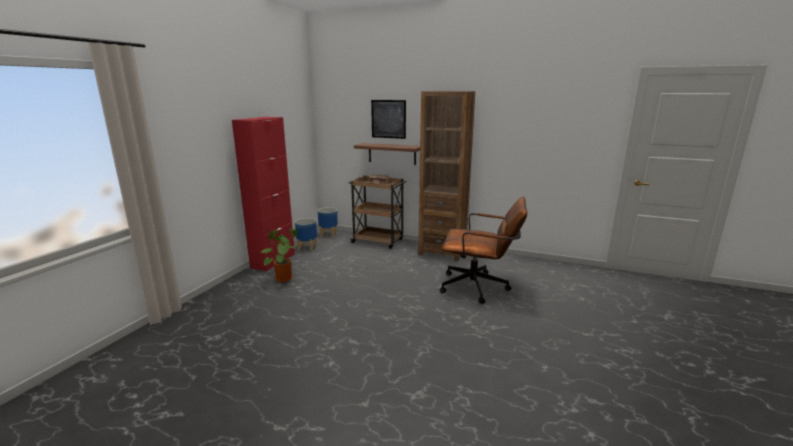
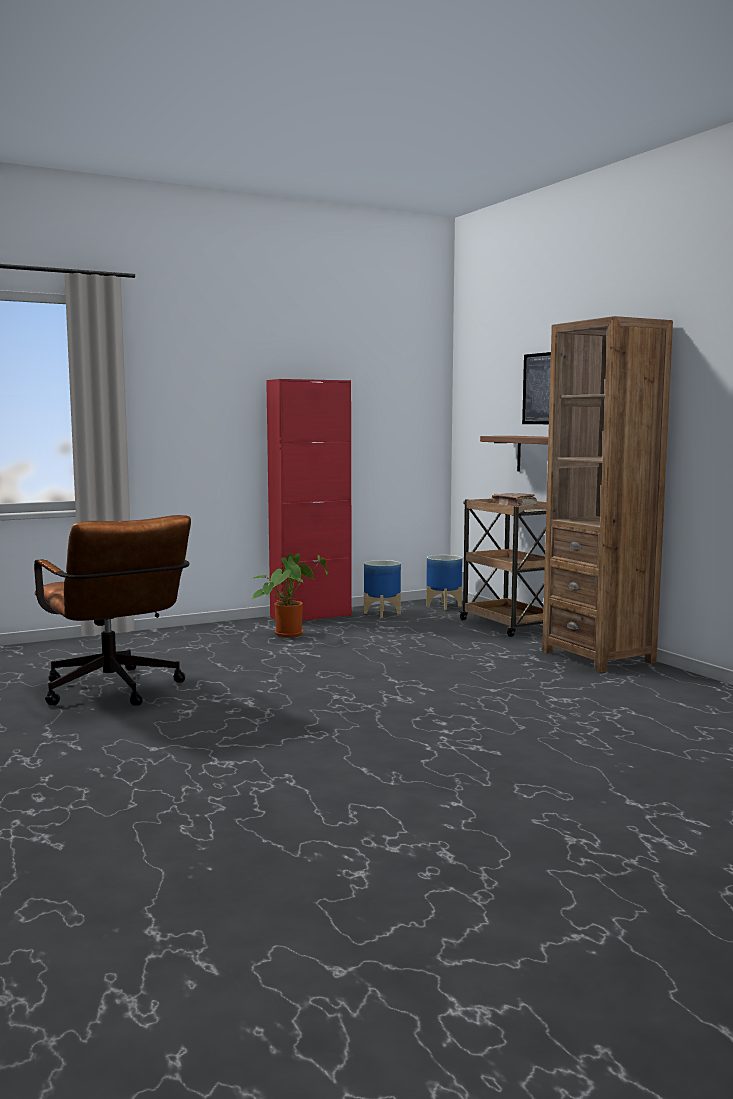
camera: 40 degrees right, 10 degrees down
(480, 288) = (561, 707): brown office chair -> brown office chair (115, 692)

